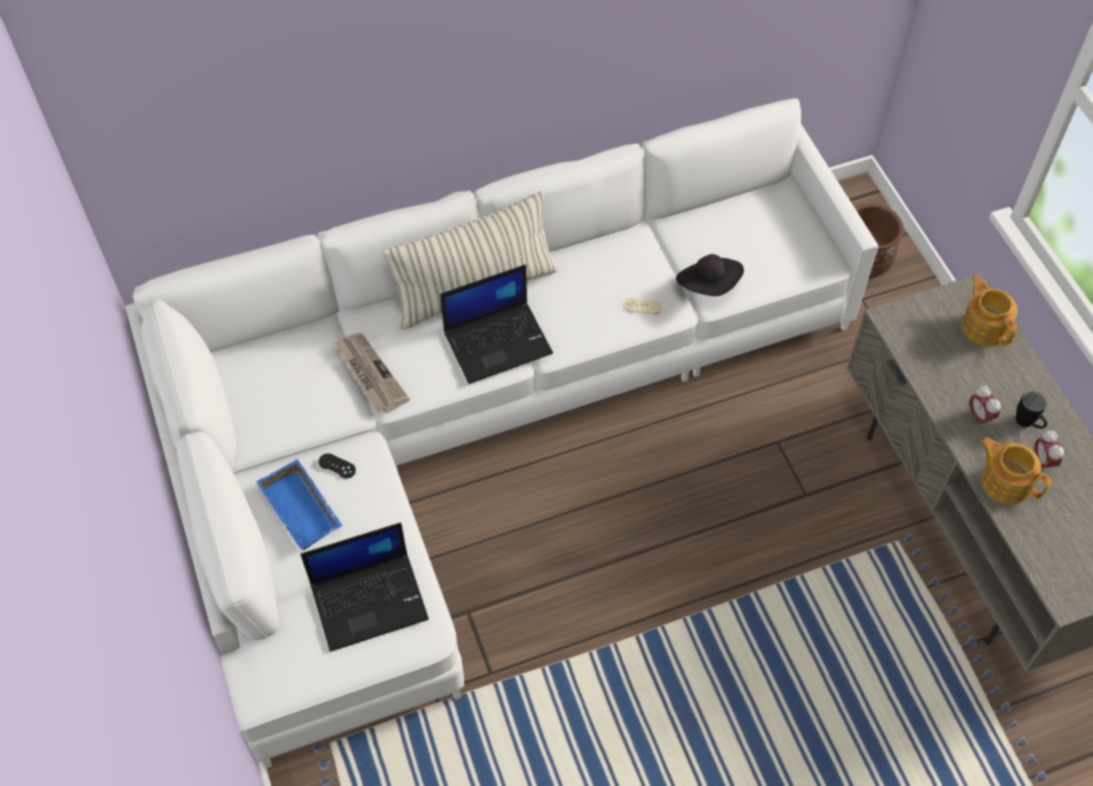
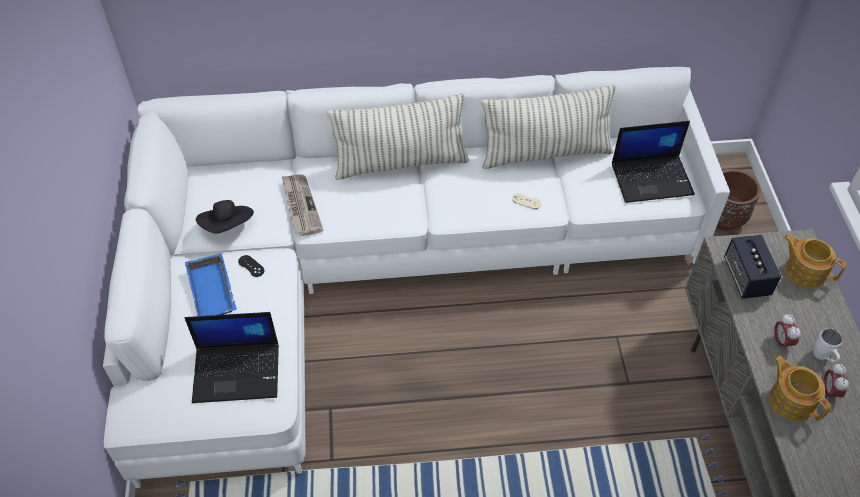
camera: 15 degrees right, 5 degrees down
(498, 341) = (405, 203): laptop -> laptop (652, 178)
(647, 238) = (545, 153): none -> pillow
(709, 285) = (584, 197): black hat -> black hat (228, 226)
(923, 349) = (746, 277): none -> speaker
(984, 326) = (804, 271): teapot -> teapot turned 45 degrees counterclockwise
(1027, 424) = (823, 358): black mug -> white mug

